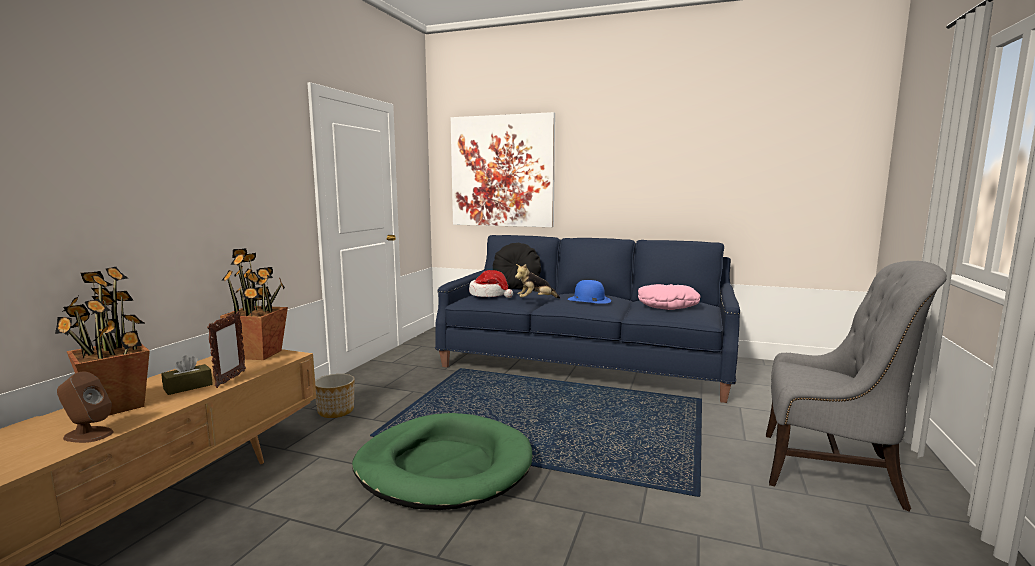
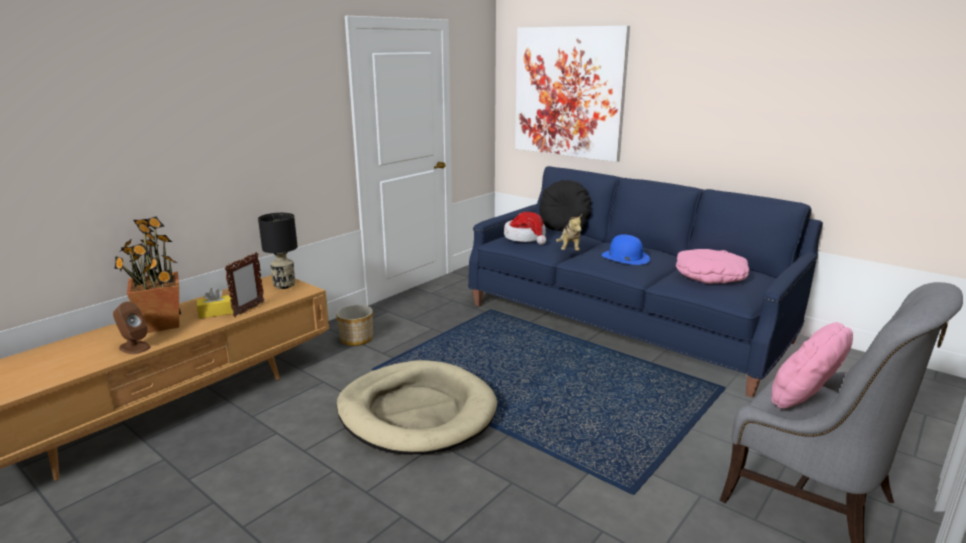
camera: 20 degrees right, 10 degrees up
(188, 387) = (216, 313): brown tissue box -> yellow tissue box
(260, 354) = (284, 285): potted plant -> black table lamp
(444, 466) = (416, 412): green dog bed -> beige dog bed
(536, 300) = (569, 250): plush toy -> plush toy turned 90 degrees counterclockwise
(822, 379) = (803, 404): none -> pink pillow

